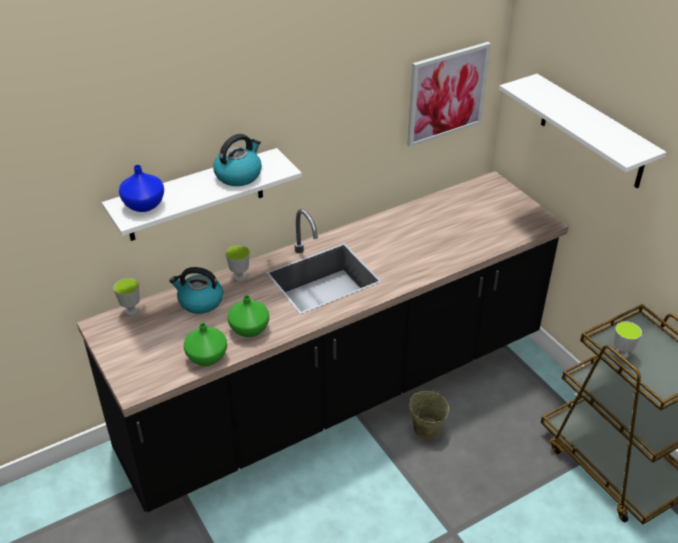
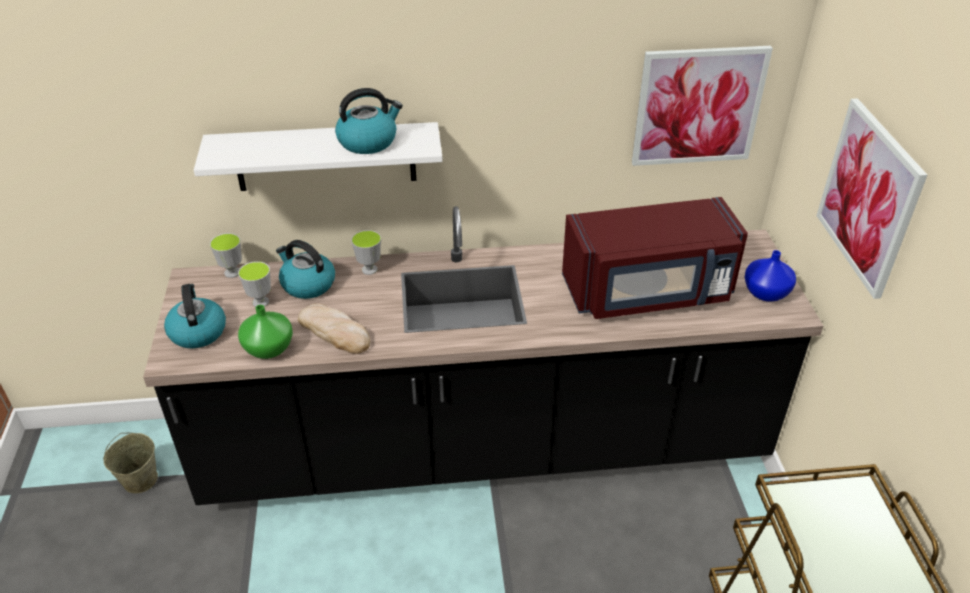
camera: 25 degrees right, 0 degrees up
(139, 363) = (197, 332): none -> kettle
(144, 205) = (241, 149): blue vase -> blue vase (766, 293)
(248, 329) = (335, 332): green vase -> bread
(426, 428) = (564, 527): beige bucket -> beige bucket (140, 479)
(448, 236) = (648, 292): none -> red microwave
(592, 132) = (869, 197): white shelf -> picture
(621, 354) = (804, 524): cup -> cup (260, 302)

